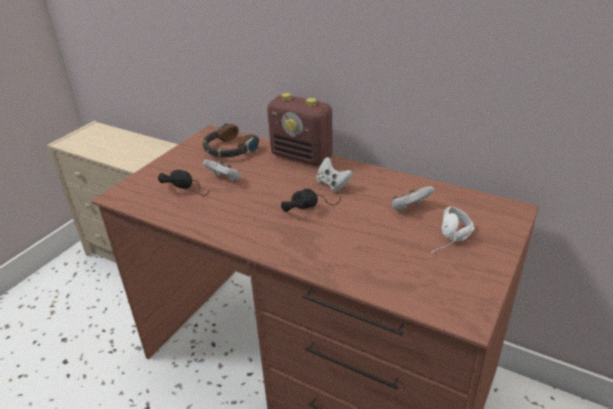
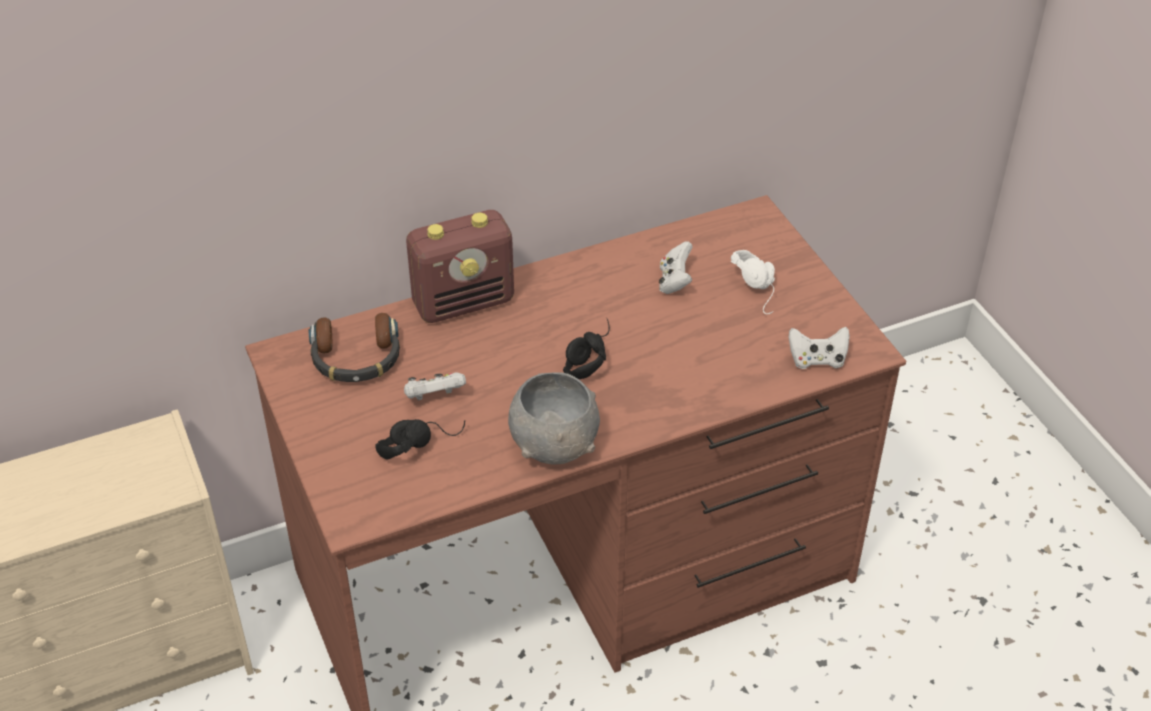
camera: 55 degrees left, 10 degrees up
(225, 228) = (553, 445): none -> grey bowl
(332, 184) = (560, 311): white game controller -> white game controller (817, 360)

